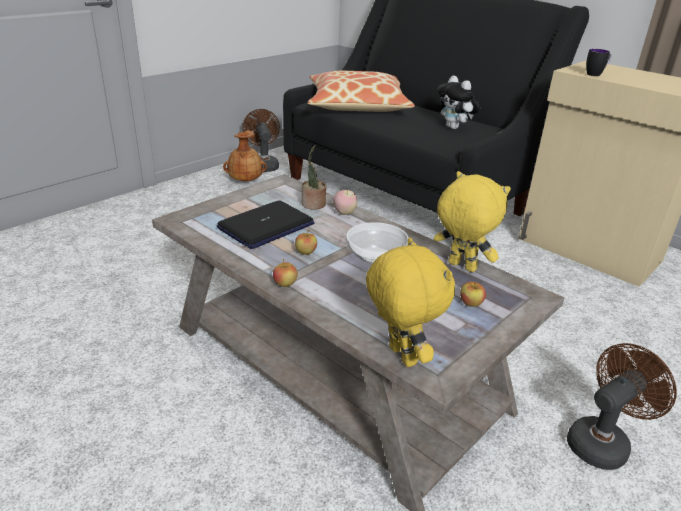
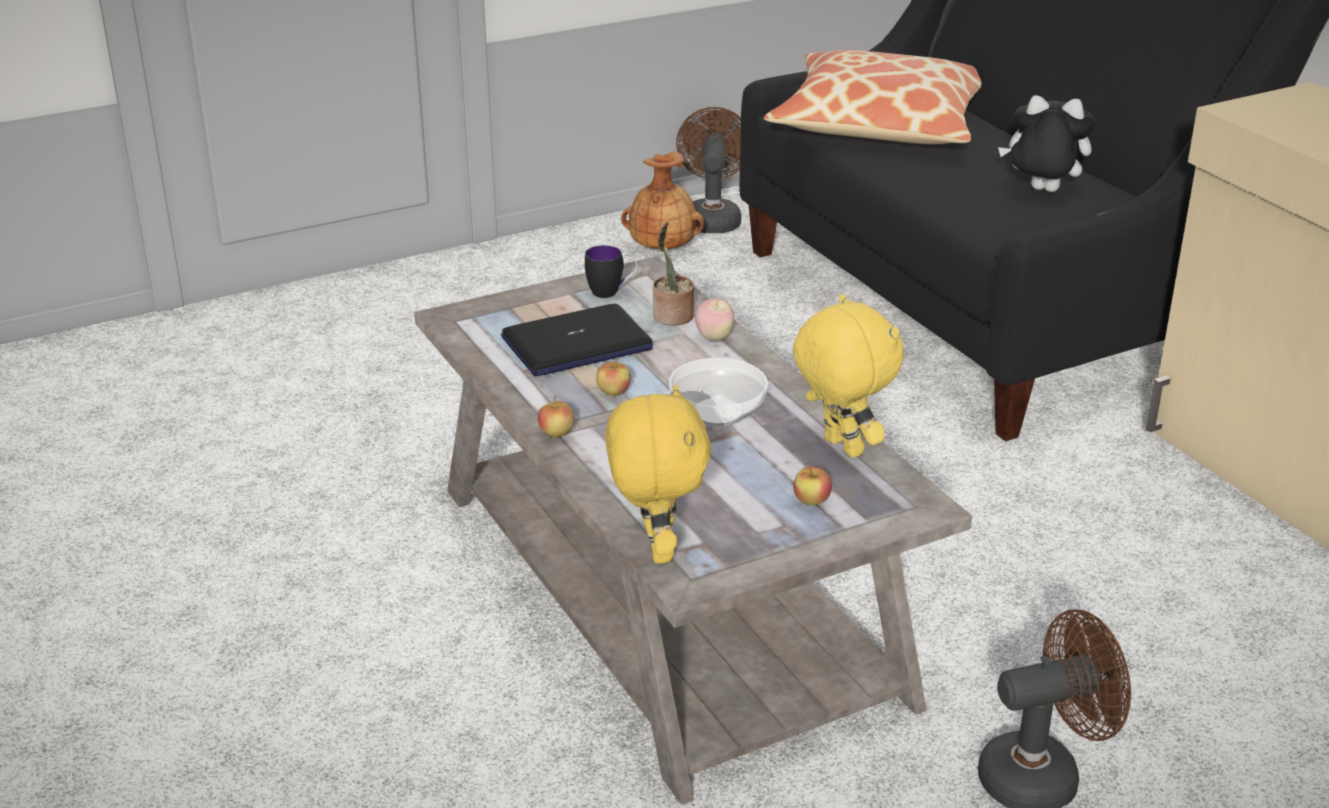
camera: 20 degrees right, 0 degrees up
(455, 128) = (1041, 191): plush toy -> plush toy turned 120 degrees clockwise
(596, 74) = (1275, 123): mug -> mug (611, 292)

